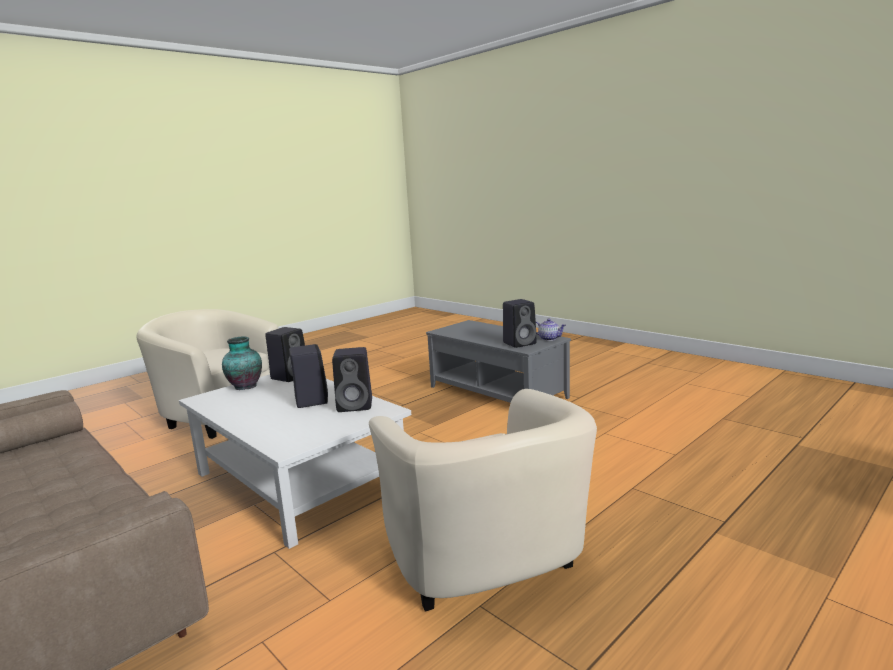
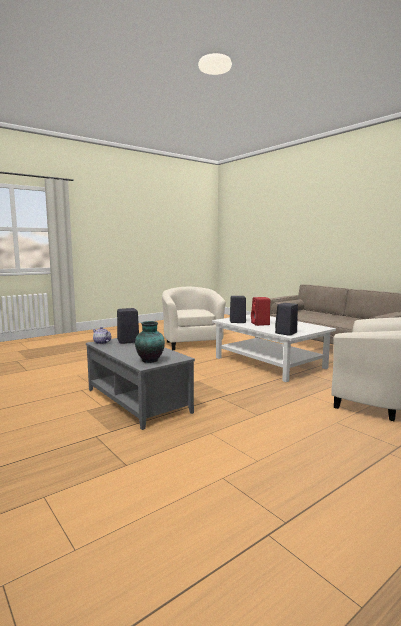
camera: 175 degrees left, 5 degrees down
(245, 386) = (307, 330): vase -> vase (150, 360)
(310, 400) = (260, 324): black speaker -> red speaker

